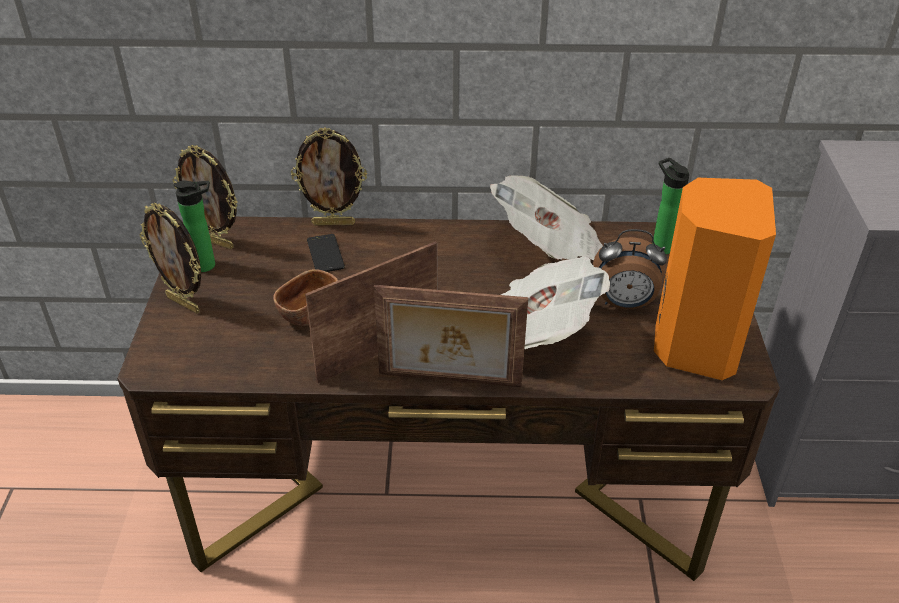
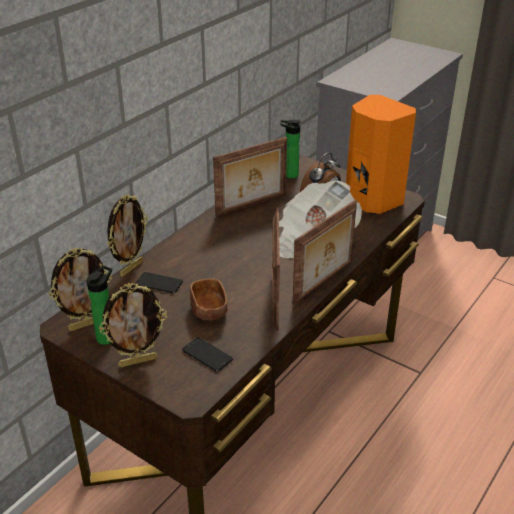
camera: 55 degrees left, 5 degrees down
(230, 347) = (207, 355): none -> phone
(551, 248) = (252, 206): newspaper -> picture frame

